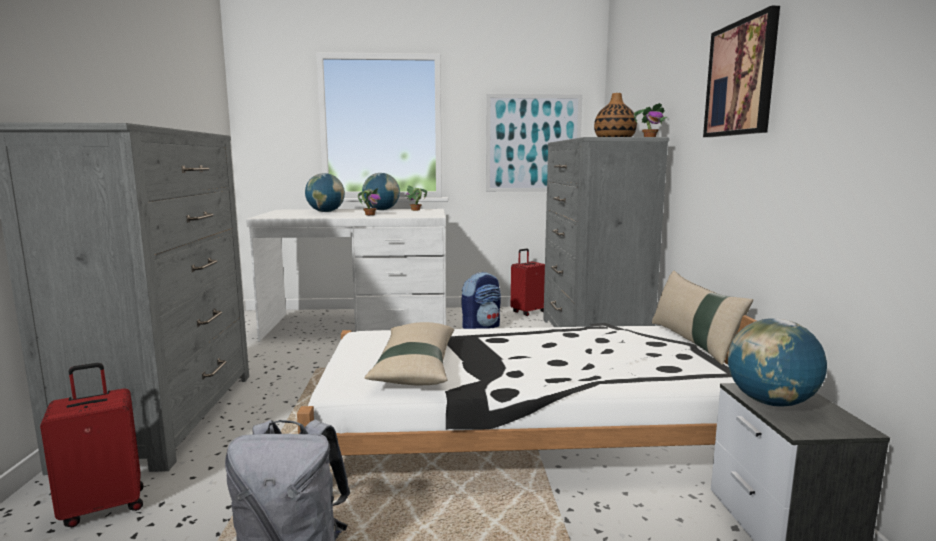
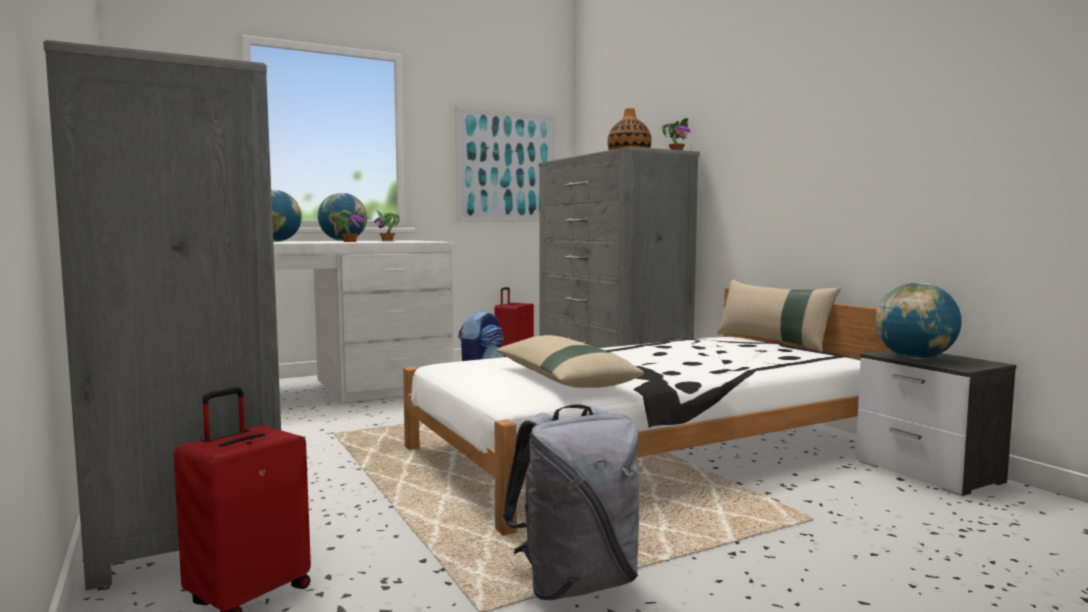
camera: 25 degrees left, 5 degrees down
(741, 79) = (797, 90): picture -> none

